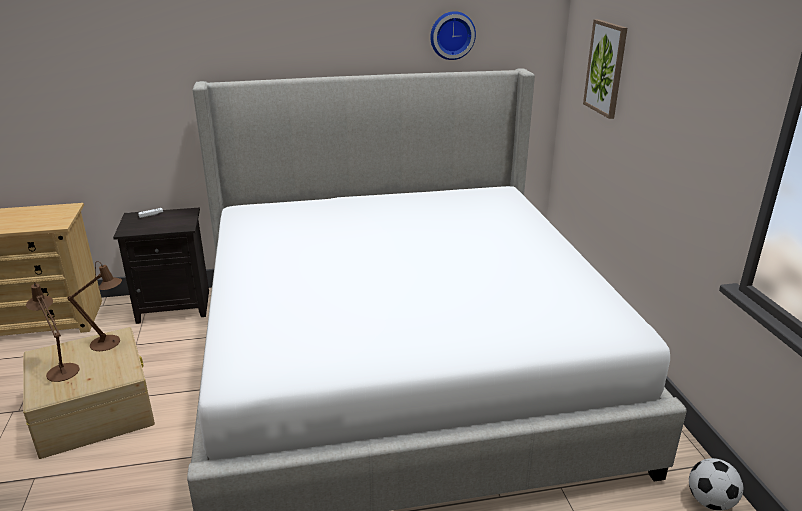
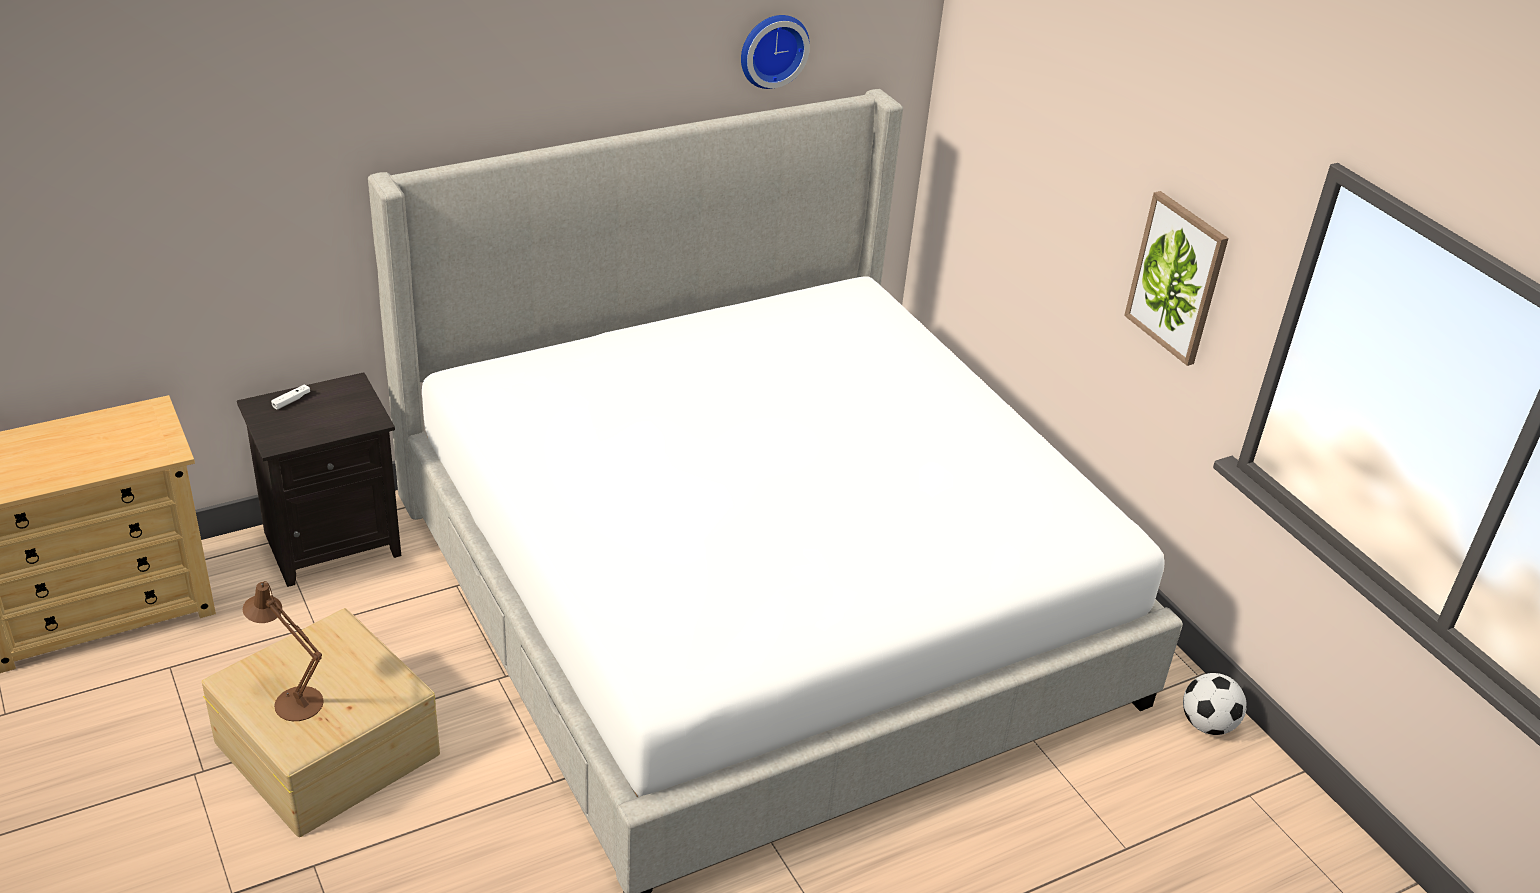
camera: 20 degrees left, 10 degrees up
(109, 343) = (334, 642): brown table lamp -> none
(606, 68) = (1022, 112): picture -> picture (1177, 277)

